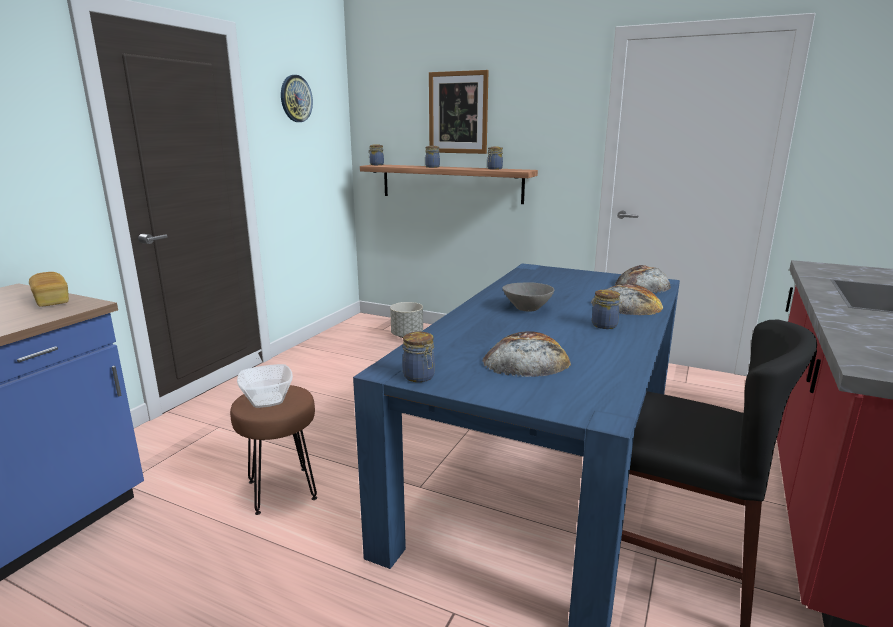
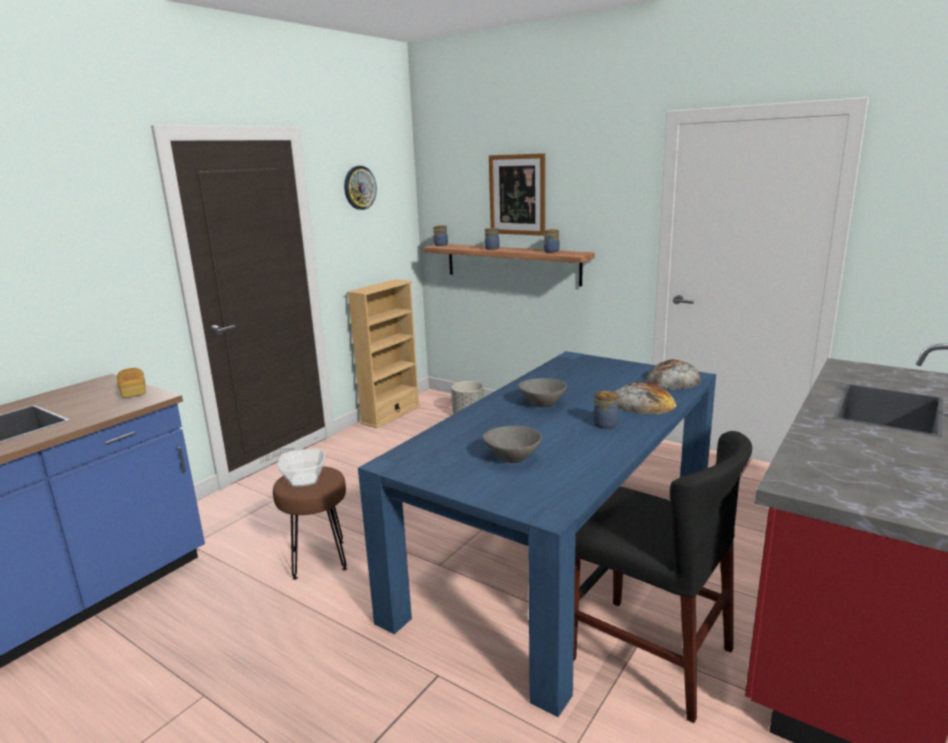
camera: 10 degrees right, 0 degrees up
(327, 338) = (391, 414): none -> beige bookcase
(419, 377) = (412, 470): jar -> none
(526, 360) = (512, 458): bread -> grey bowl

